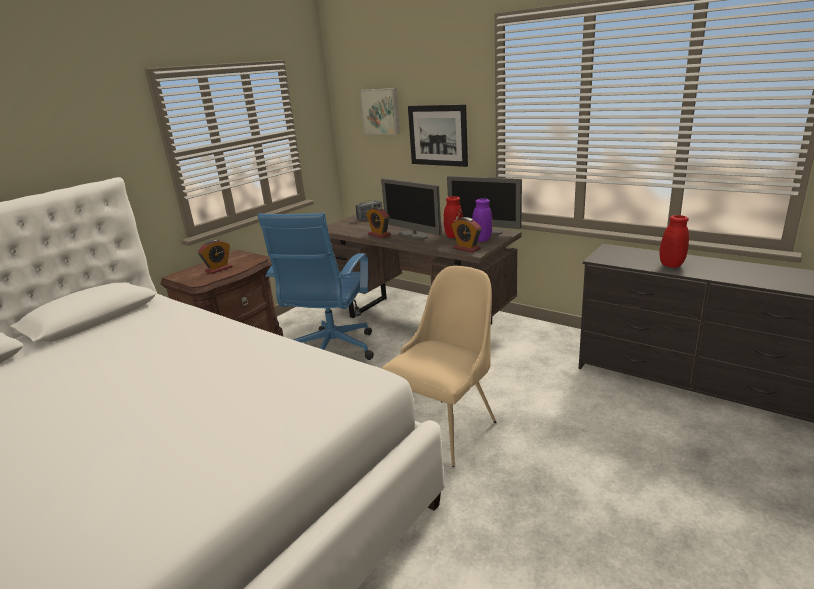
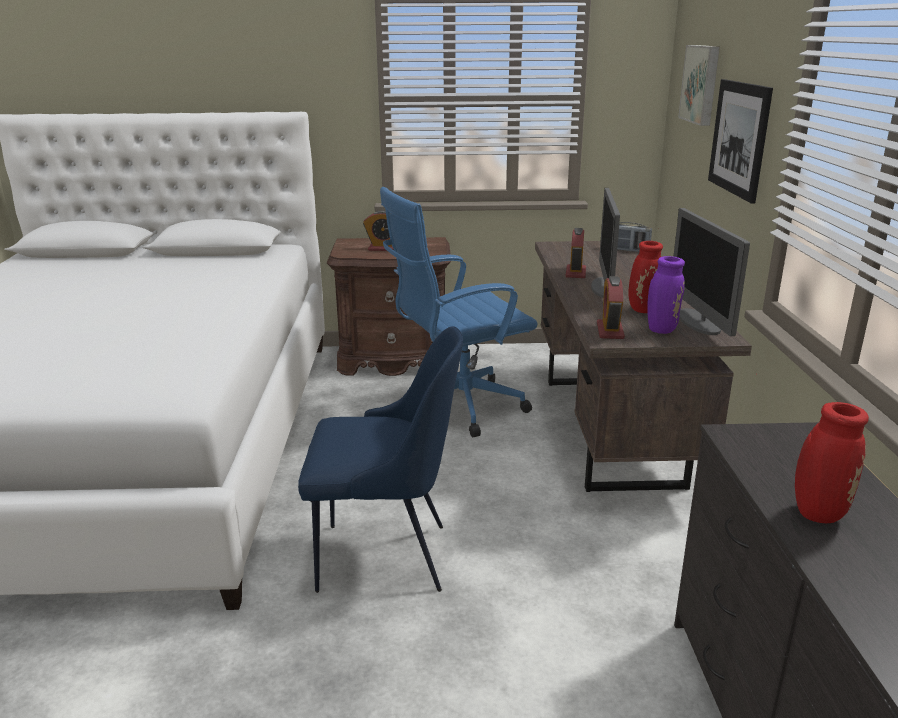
camera: 50 degrees right, 0 degrees up
(446, 430) = (384, 556): beige chair -> blue chair

